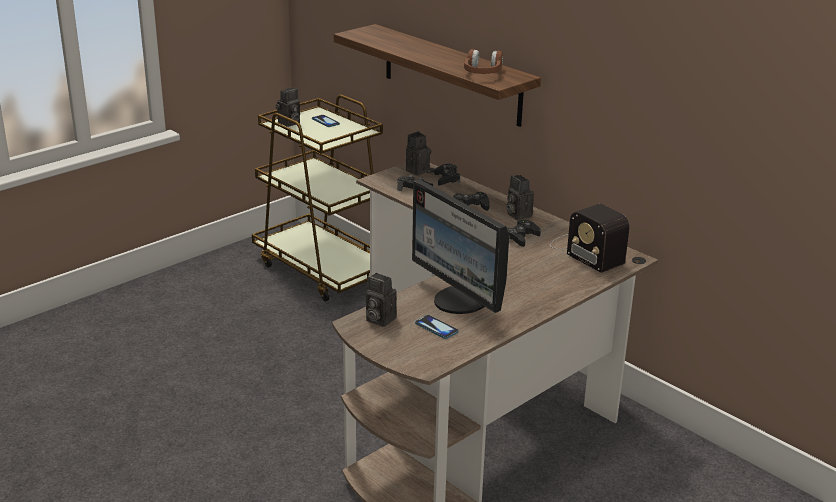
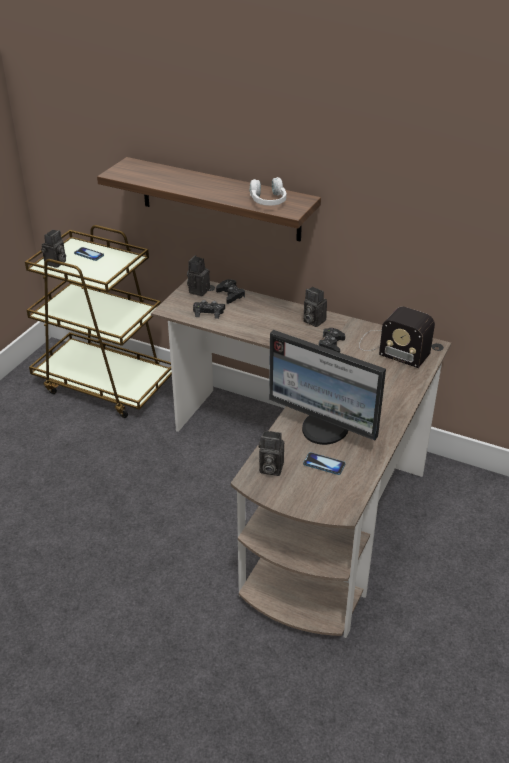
camera: 20 degrees left, 10 degrees up
(470, 206) = (268, 320): black game controller -> none
(482, 73) = (268, 201): brown headphones -> white headphones

